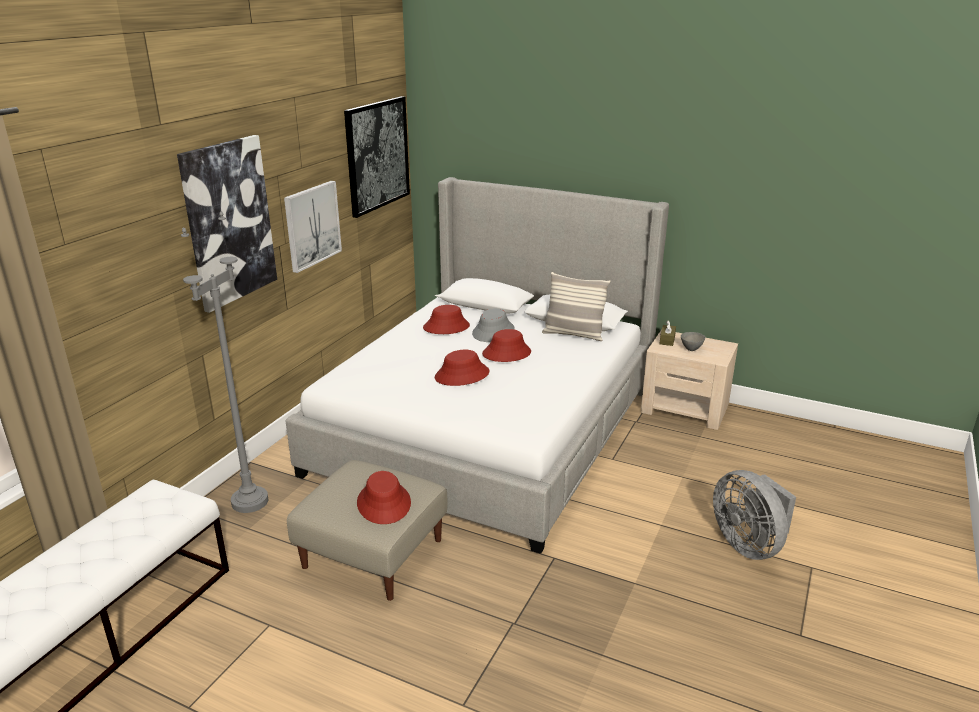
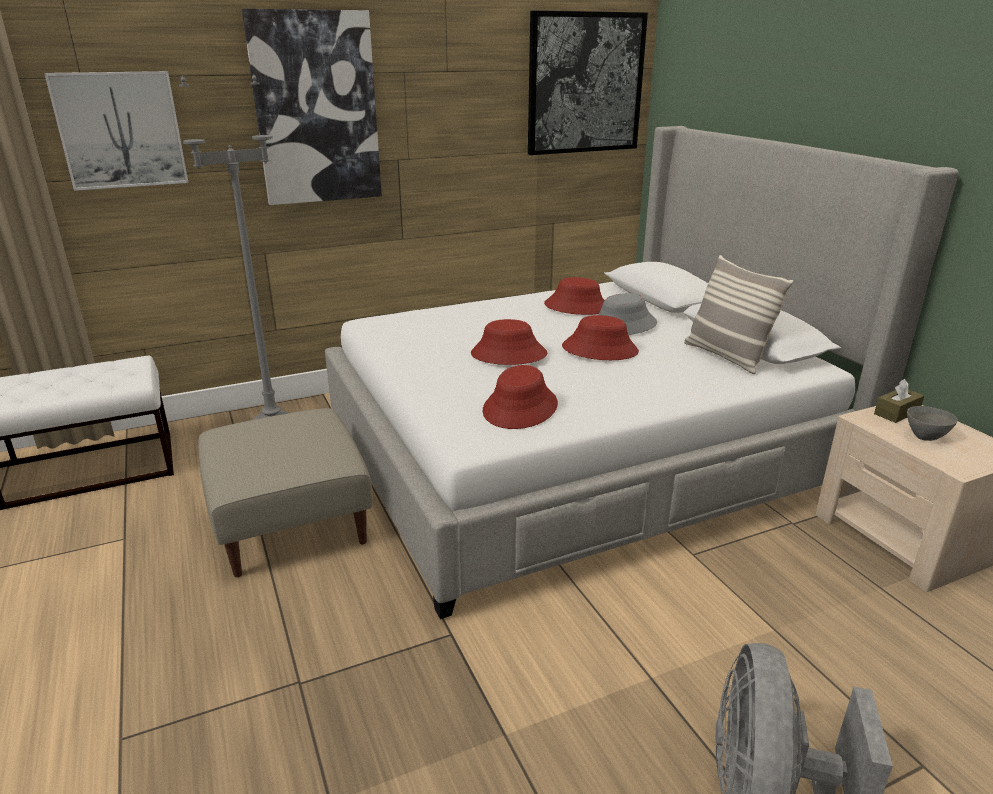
camera: 40 degrees right, 0 degrees up
(312, 225) = (454, 147): picture -> picture (120, 130)
(384, 503) = (278, 458): red hat -> red hat (520, 408)

